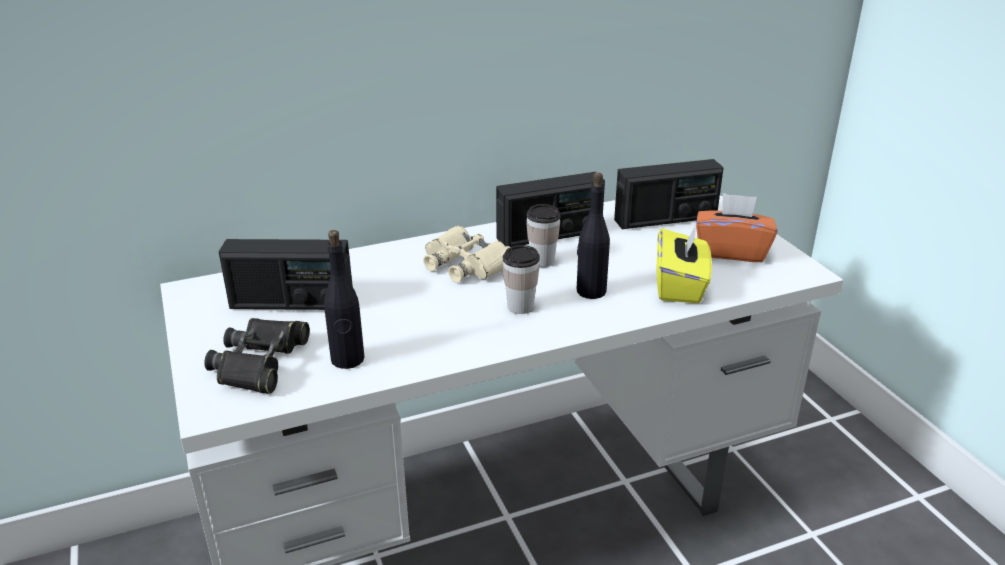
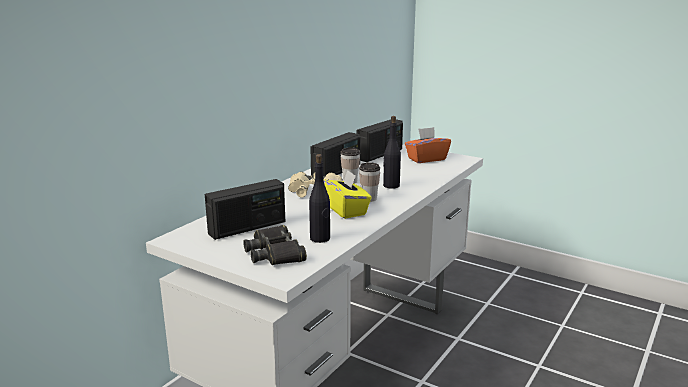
camera: 35 degrees left, 10 degrees down
(680, 286) = (425, 175): yellow tissue box -> yellow tissue box (346, 210)

